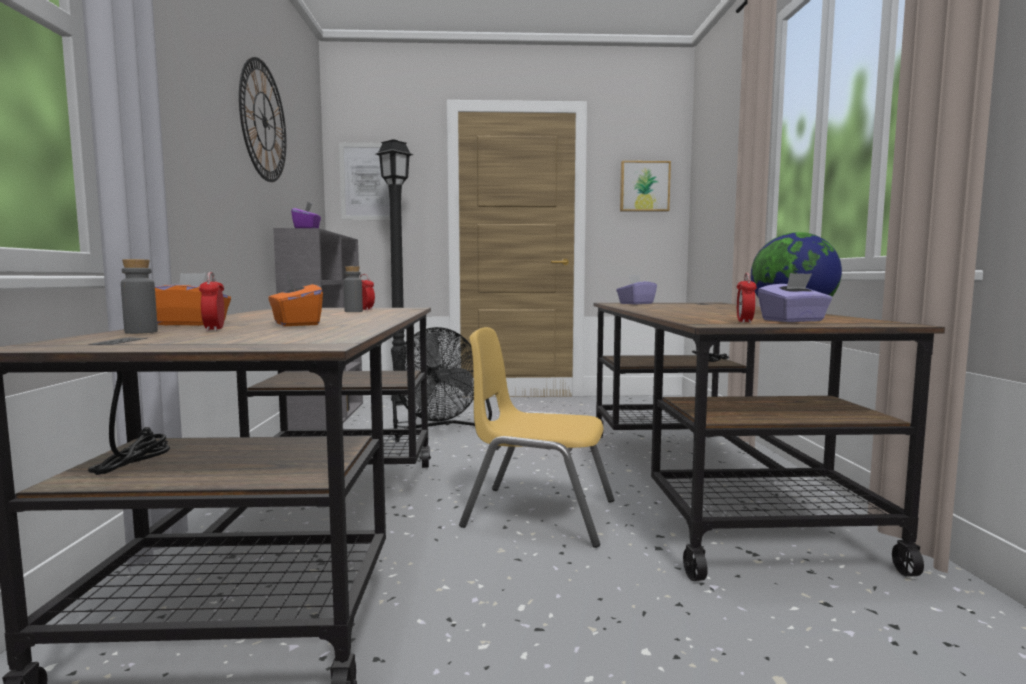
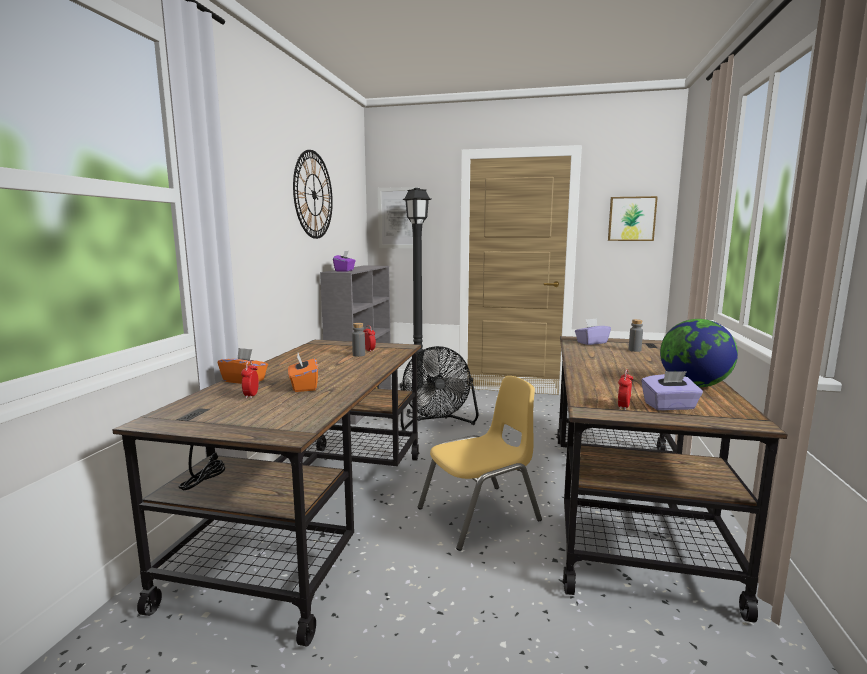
camera: 15 degrees right, 5 degrees up
(141, 332) = (210, 397): grey bottle -> grey bottle (634, 350)
(539, 514) = (480, 515): yellow chair -> yellow chair turned 120 degrees clockwise

